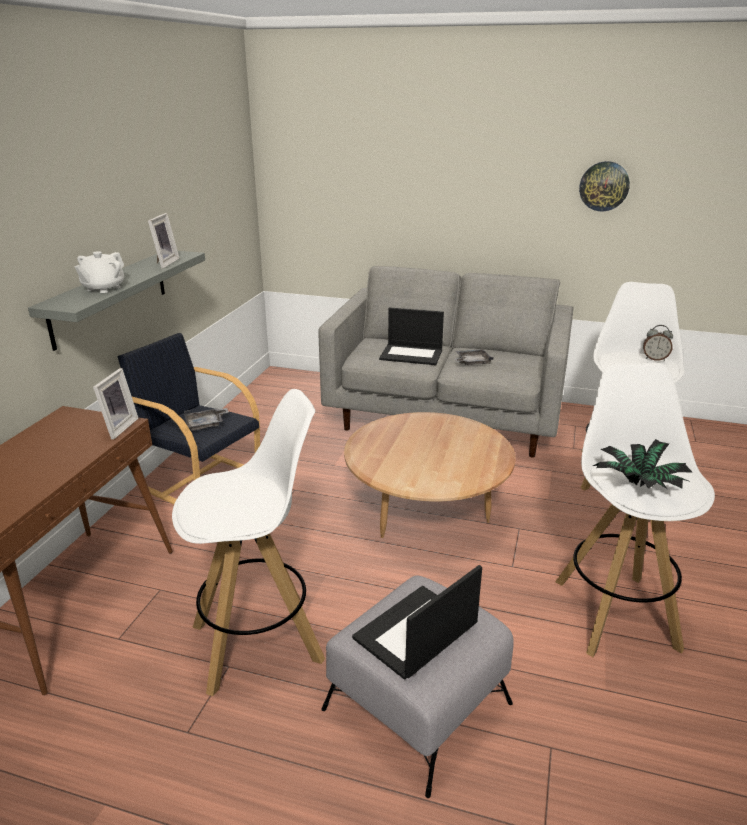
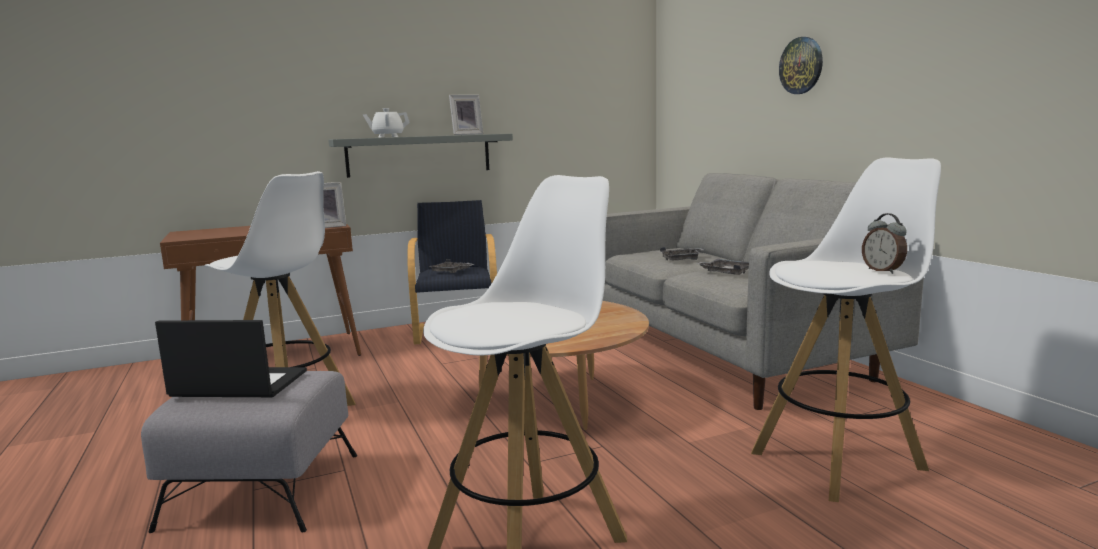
camera: 50 degrees right, 15 degrees down
(412, 354) = (682, 260): laptop -> grey tray
(604, 186) = (966, 50): wall clock -> wall clock (801, 65)
(639, 486) = (476, 314): potted plant -> none

